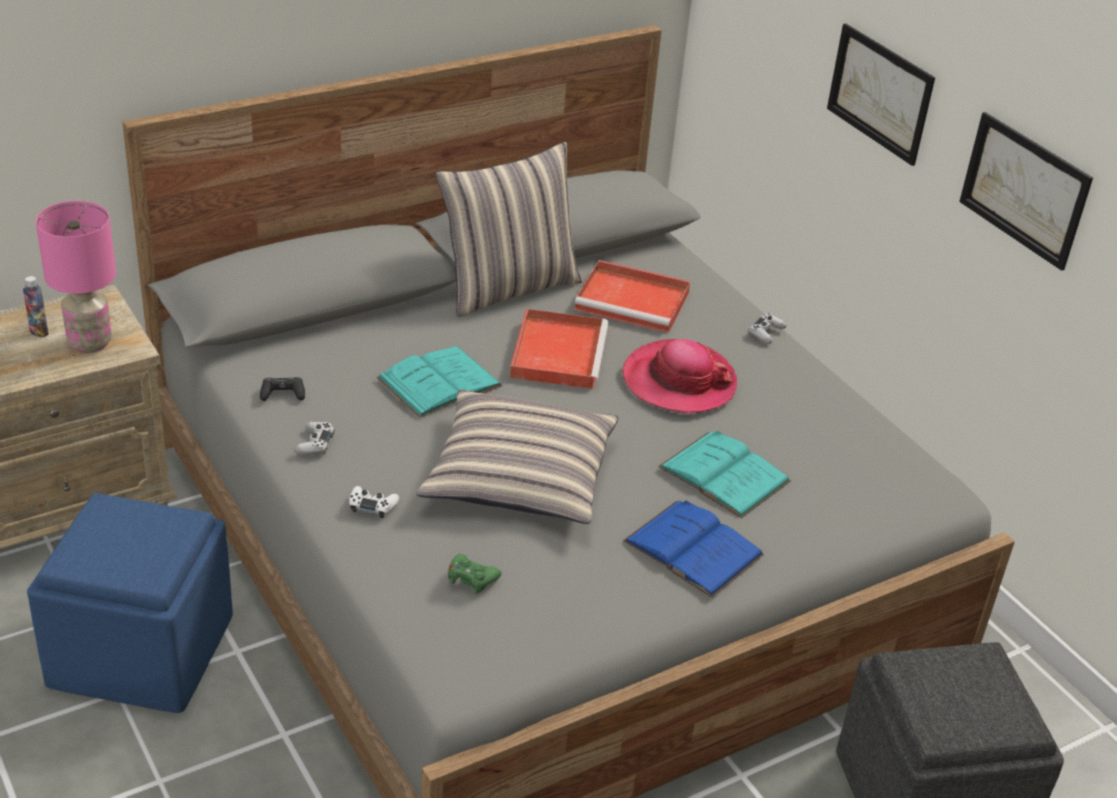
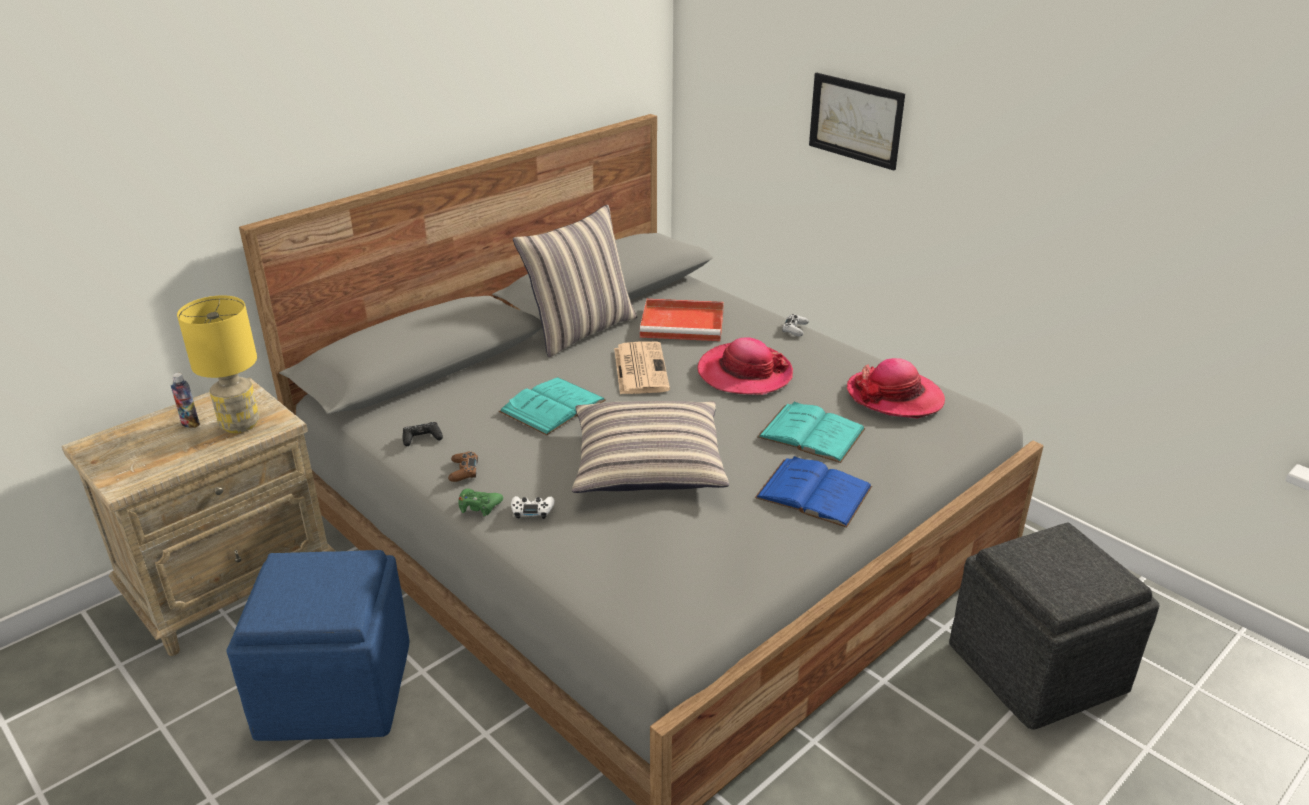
camera: 10 degrees left, 5 degrees down
(89, 342) = (240, 424): pink table lamp -> yellow table lamp
(315, 443) = (464, 471): white game controller -> brown game controller
(471, 579) = (643, 551): green game controller -> green game controller (479, 506)
(558, 352) = (640, 368): red tray -> newspaper
(845, 447) = (894, 397): none -> hat
(1024, 189) = (1000, 162): picture -> none

